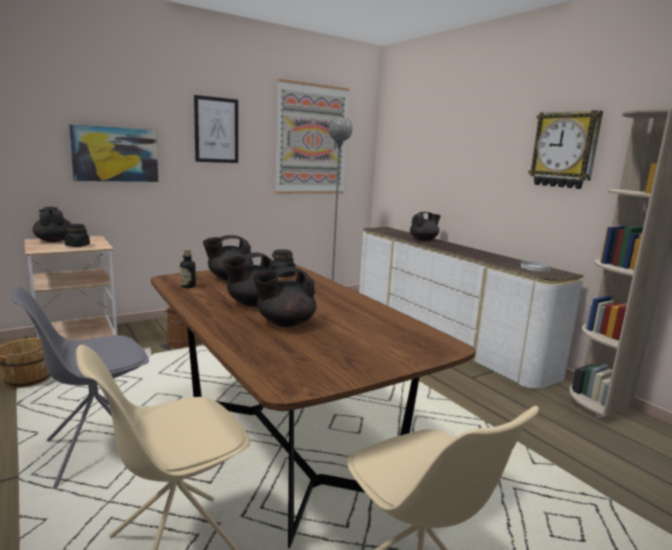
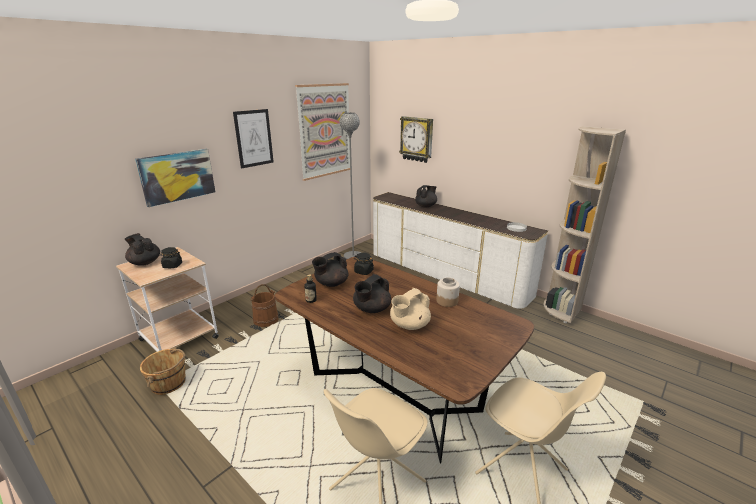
camera: 15 degrees left, 10 degrees up
(95, 450) = (271, 430): grey chair -> none
(285, 323) = (409, 325): black teapot -> beige teapot
(364, 311) = (447, 301): none -> jar
(564, 150) = (532, 143): wall clock -> wall clock (416, 139)

